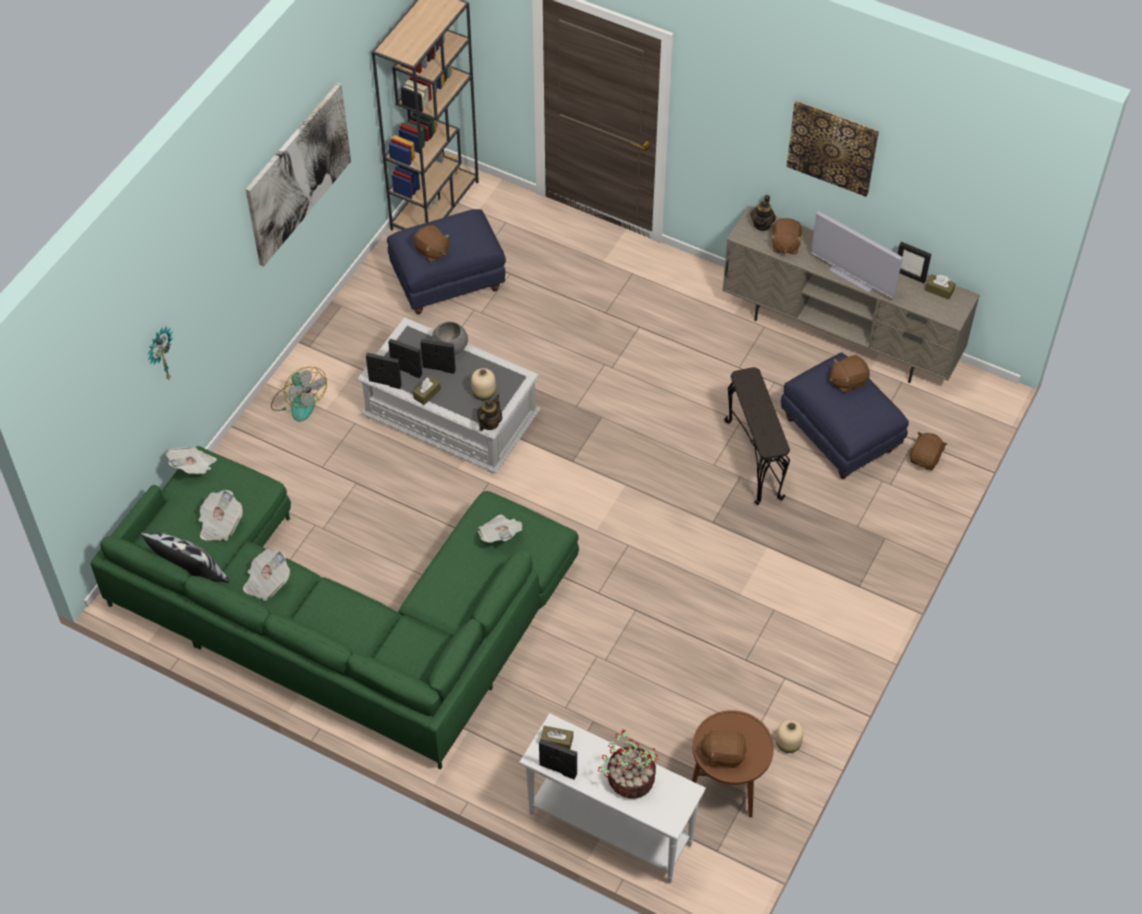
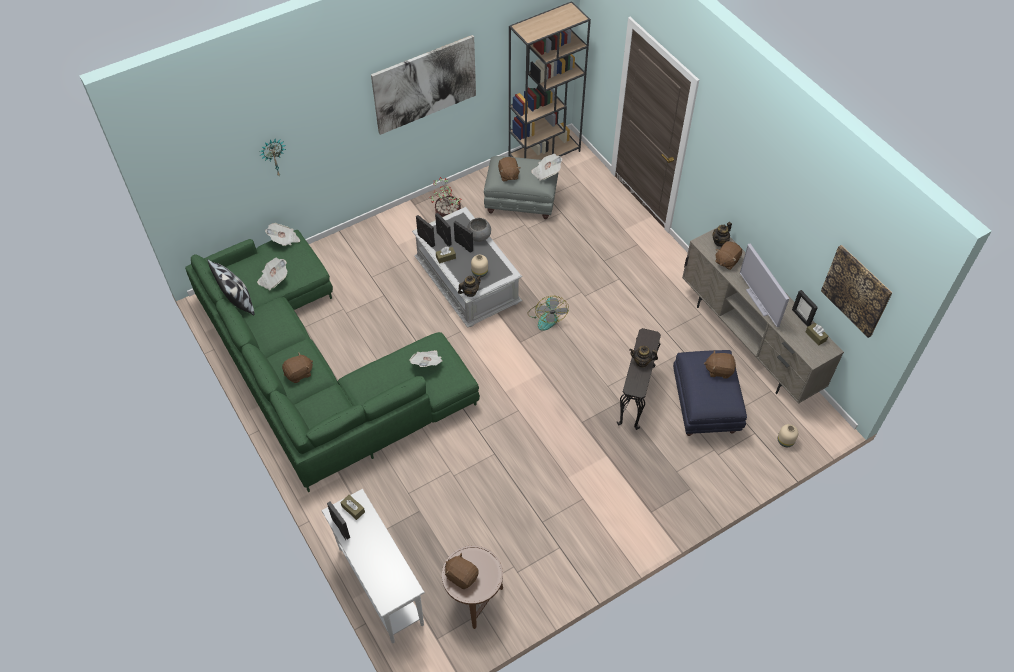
camera: 30 degrees right, 0 degrees up
(267, 582) = (273, 325): newspaper -> newspaper (546, 172)
(298, 401) = (385, 233): fan -> fan (546, 317)
(449, 281) = (521, 201): blue ottoman -> grey ottoman
(629, 779) = (379, 559): potted plant -> potted plant (447, 214)
(760, 412) = (642, 362): none -> teapot
(788, 744) = (532, 593): beige vase -> beige vase (785, 441)
(832, 147) = (775, 201): picture -> picture (856, 290)
(925, 459) = (754, 449): brown plush toy -> brown plush toy (299, 373)

